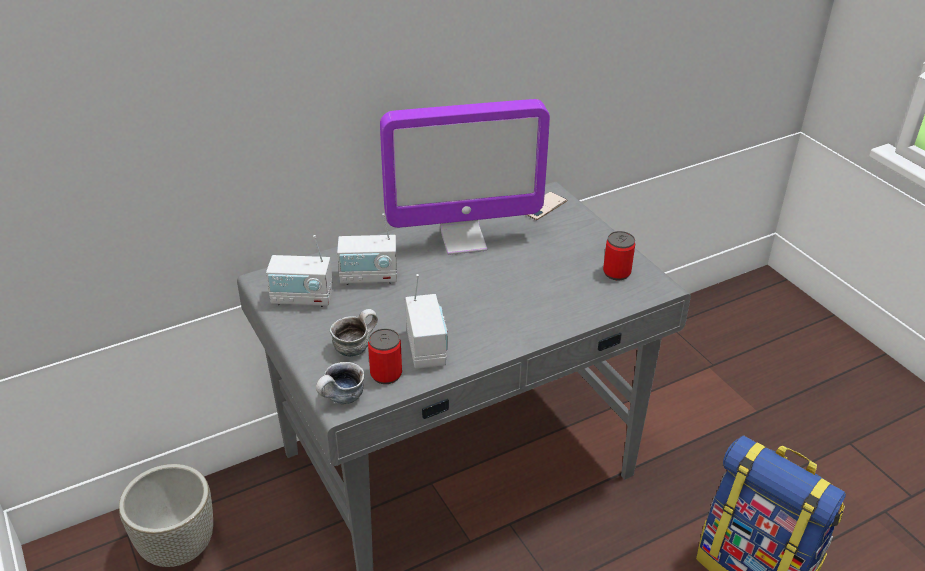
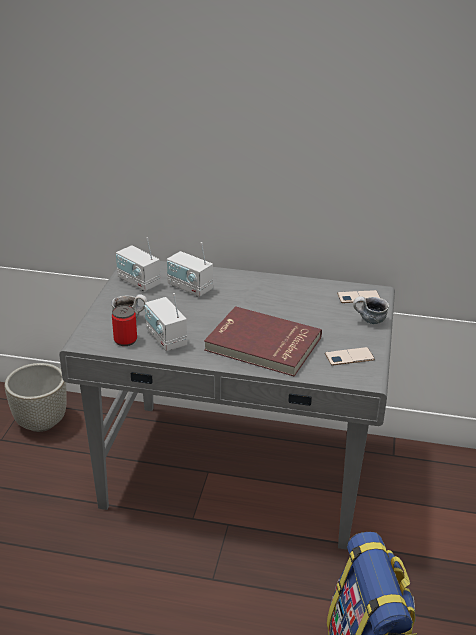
camera: 40 degrees right, 5 degrees down
(341, 400) = (85, 340): mug -> mug (369, 321)
(426, 348) = (166, 339): radio -> radio turned 120 degrees clockwise
(463, 240) = (275, 293): monitor -> none
(527, 303) = (262, 345): none -> red book
(616, 273) = (349, 357): can -> phone

